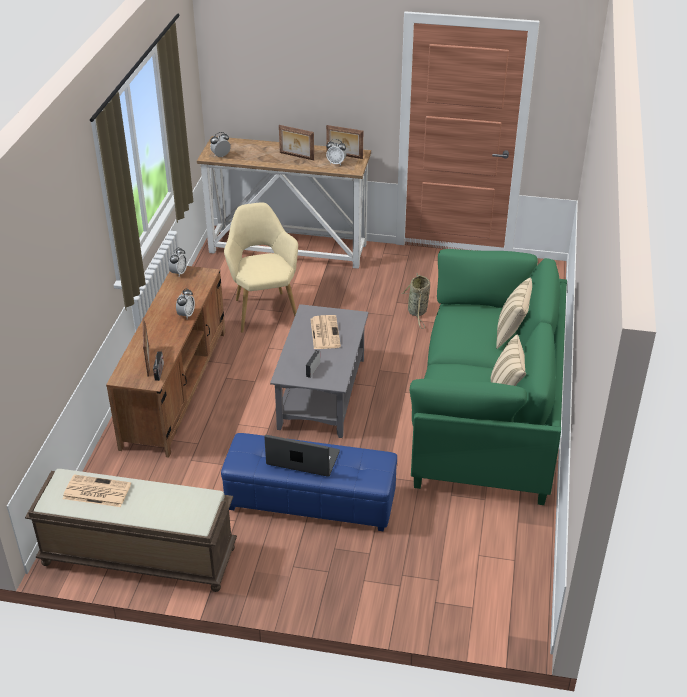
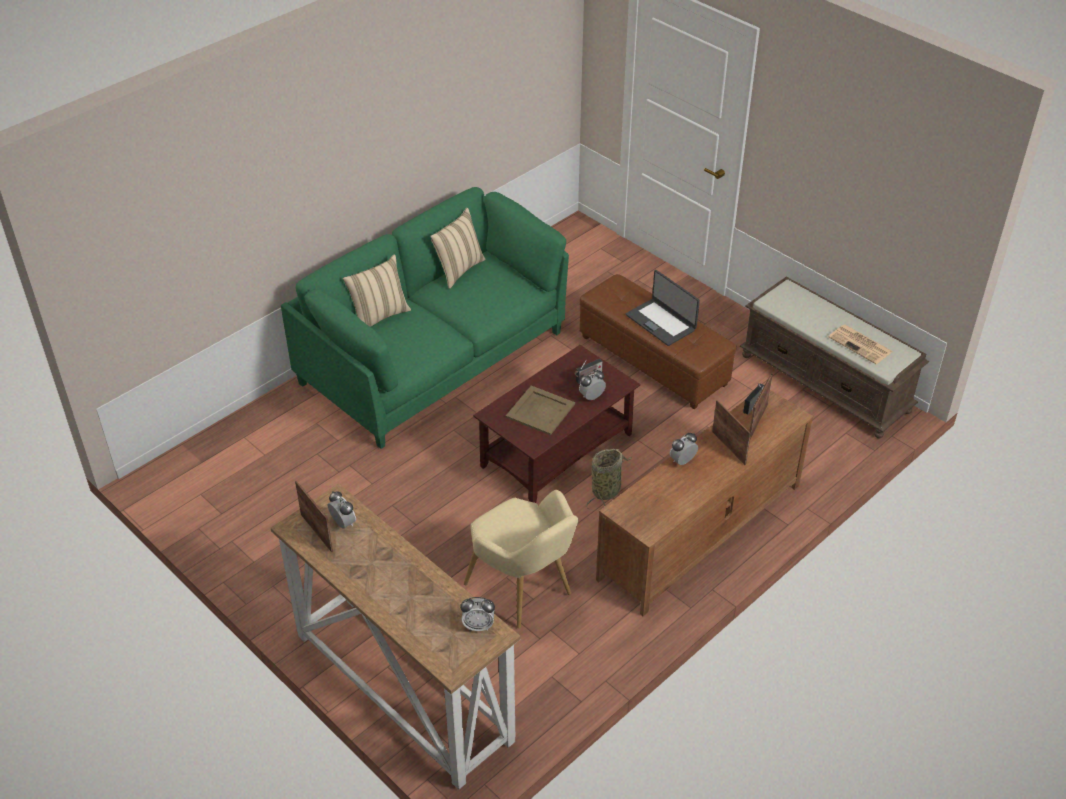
camera: 145 degrees left, 5 degrees up
(179, 273) = (651, 528): alarm clock -> alarm clock (592, 397)
(264, 309) = (524, 592): beige armchair -> beige armchair turned 60 degrees counterclockwise
(296, 156) = (379, 566): picture frame -> picture frame (729, 447)
(310, 502) = (654, 360): blue ottoman -> brown ottoman
(322, 394) = (557, 449): grey coffee table -> brown coffee table
(324, 332) = (540, 411): newspaper -> beige tray
(417, 312) = (362, 495): basket -> basket (607, 490)

